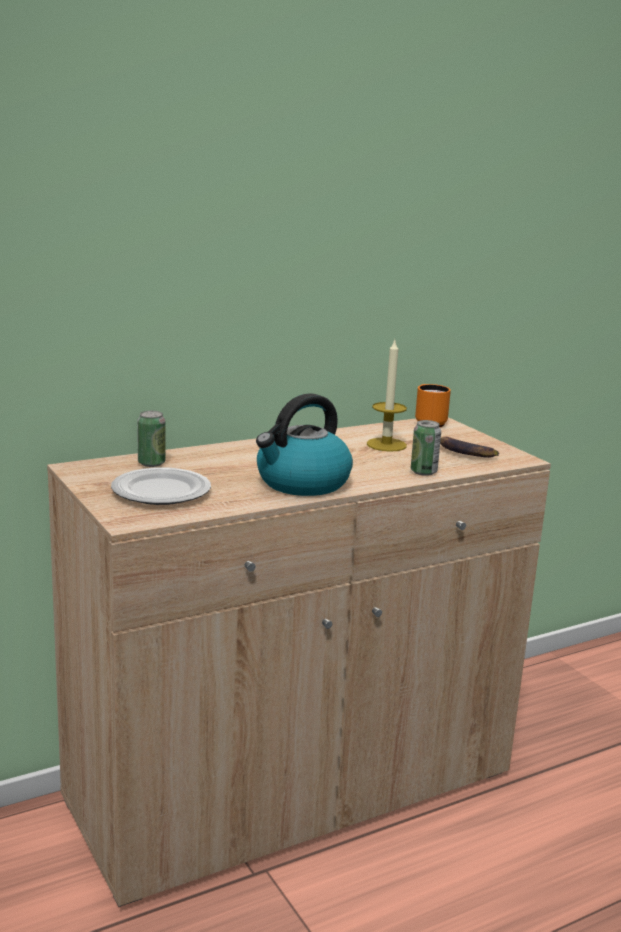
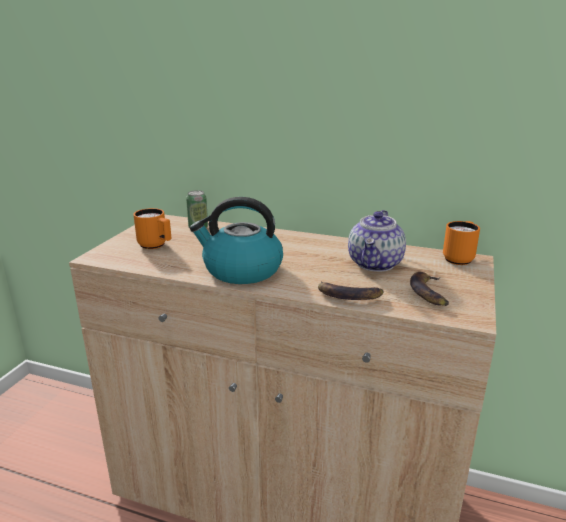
camera: 50 degrees right, 5 degrees up
(160, 491) = (156, 246): plate -> orange mug
(386, 445) = (376, 264): candle -> teapot
(423, 472) = (348, 295): can -> banana

